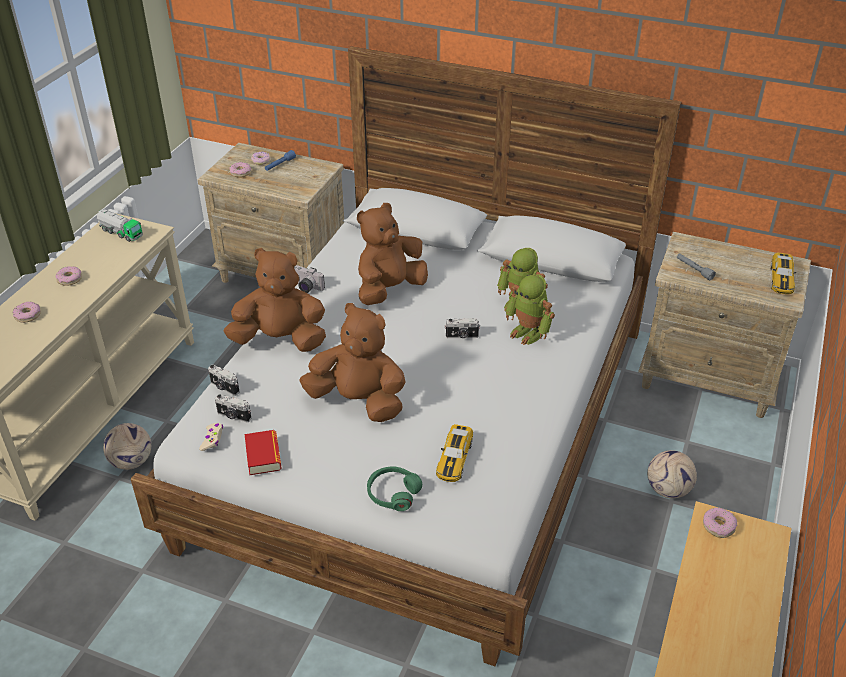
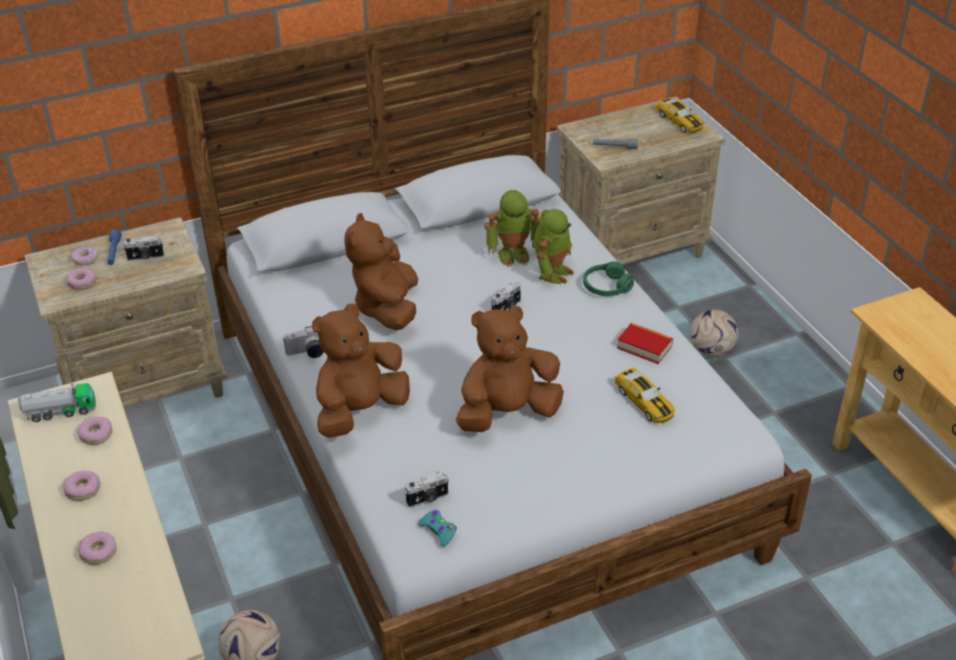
camera: 45 degrees left, 0 degrees up
(212, 439) = (438, 530): beige game controller -> turquoise game controller
(224, 388) = (378, 484): camera -> camera (145, 257)
(263, 456) = (503, 510): book -> book (644, 347)
(393, 493) = (643, 459): green headphones -> green headphones (606, 286)
(528, 332) = (552, 272): toy robot -> toy robot turned 60 degrees counterclockwise
(718, 526) = (885, 315): donut -> donut (96, 434)

